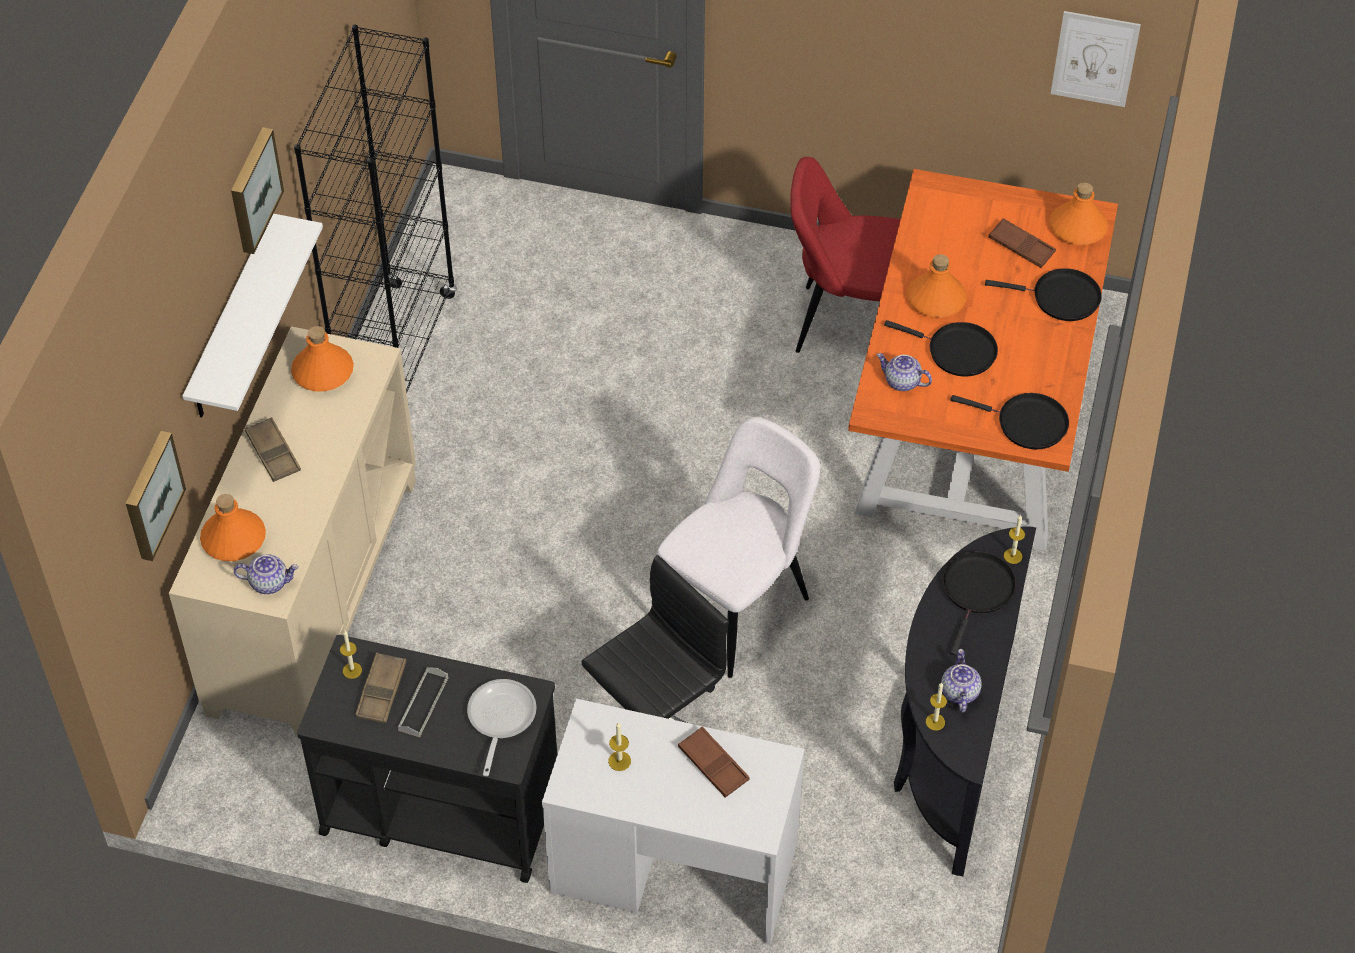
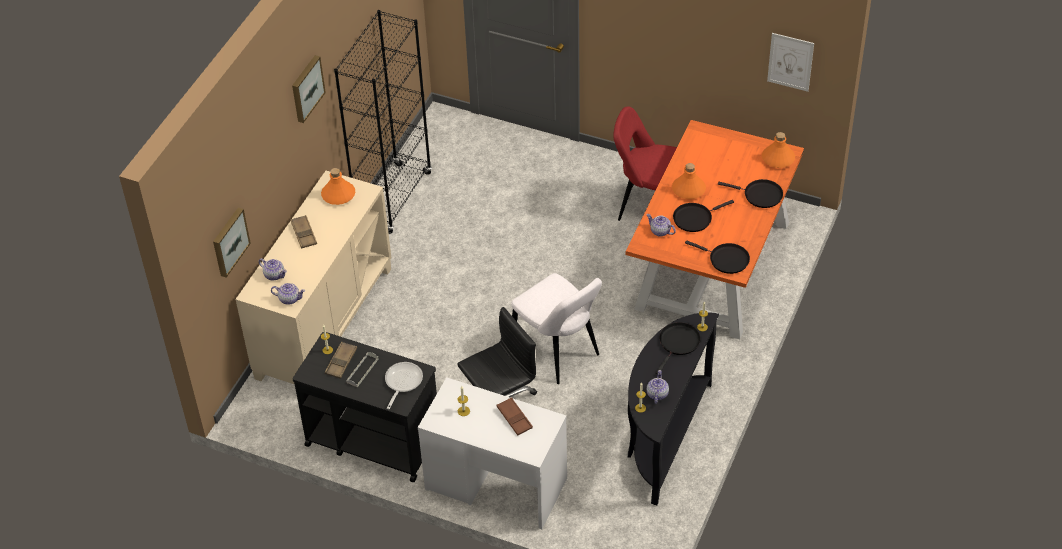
camera: 10 degrees right, 5 degrees down
(231, 321) = (287, 158): white shelf -> none
(233, 538) = (274, 275): orange bottle -> teapot
(737, 606) = (558, 351): white chair -> white chair turned 90 degrees clockwise
(957, 351) = (694, 218): black frying pan -> black frying pan turned 120 degrees clockwise
(1021, 247) = (743, 166): brown tray -> none

